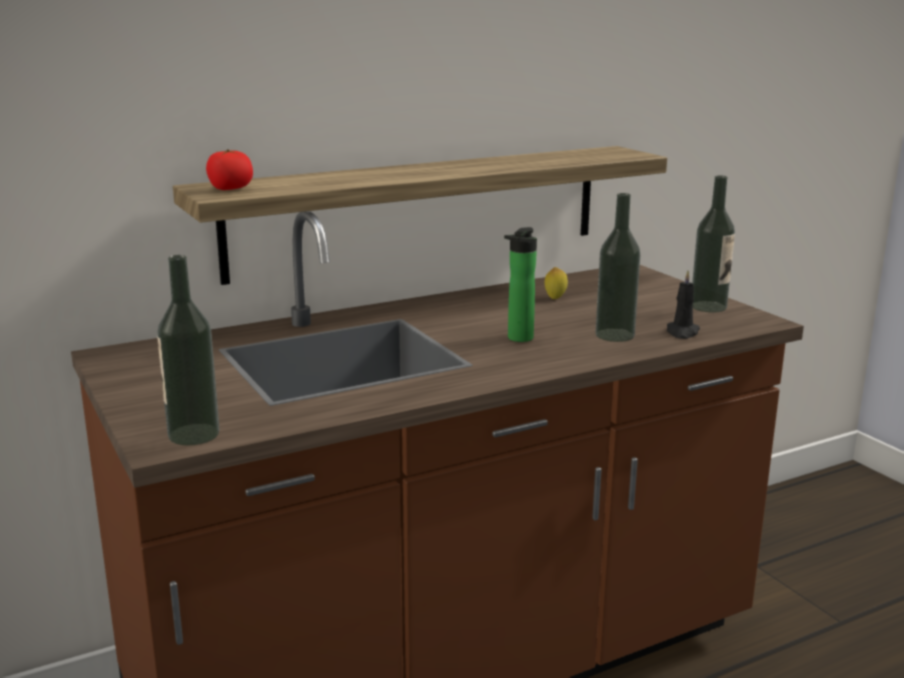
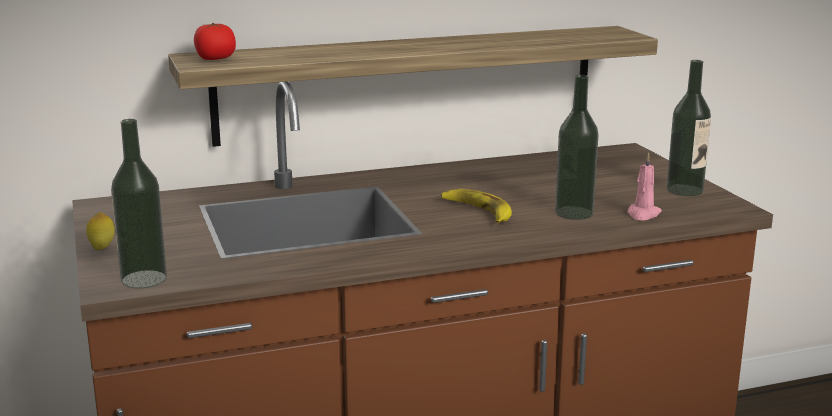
camera: 10 degrees right, 0 degrees up
(518, 339) = (477, 211): bottle -> banana
(555, 298) = (535, 174): lemon -> lemon (102, 248)
(682, 332) = (643, 214): black candle -> pink candle

